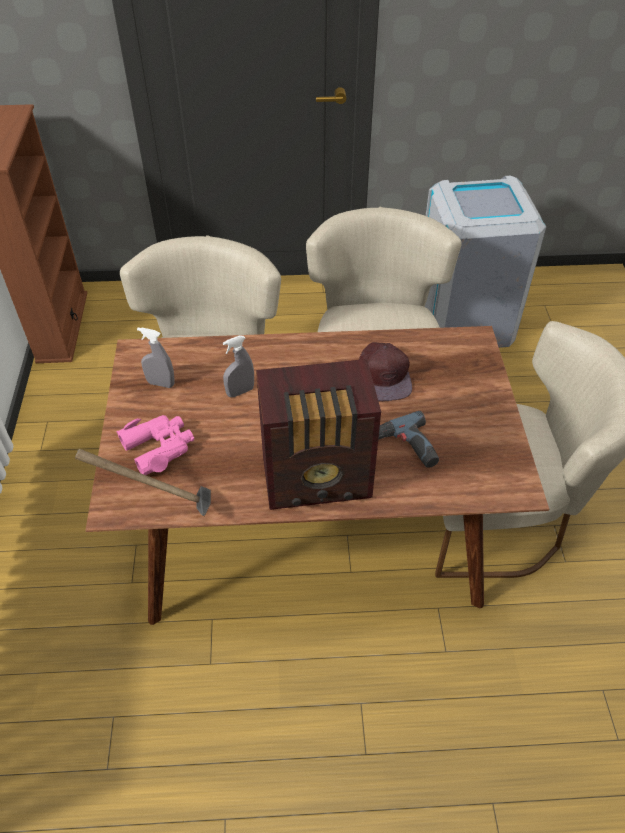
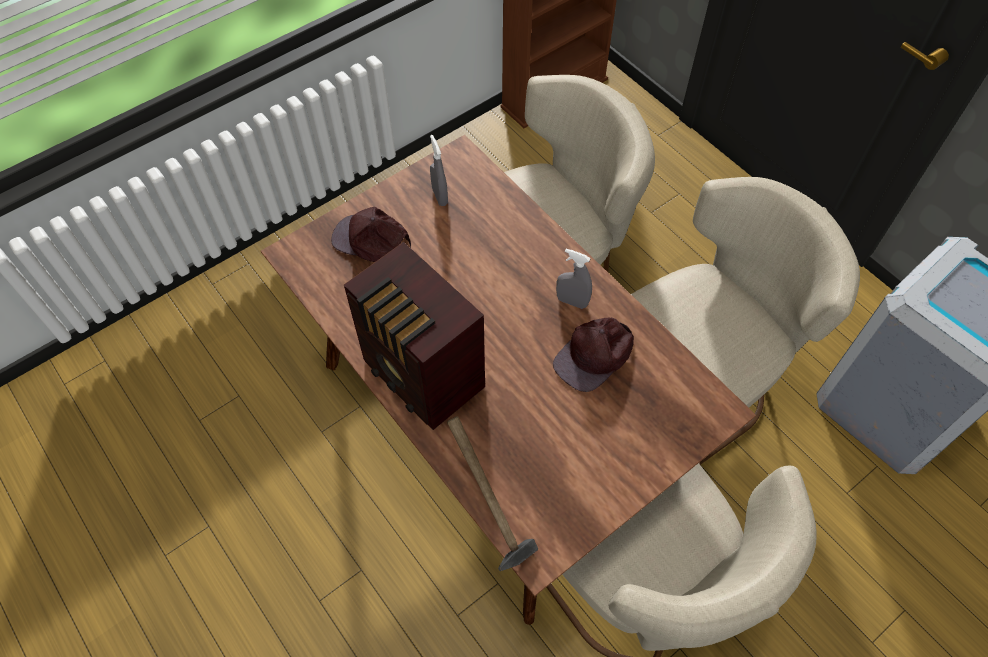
camera: 55 degrees right, 10 degrees up
(158, 506) = (313, 281): hammer -> hammer (489, 514)
(159, 447) = (372, 241): pink binoculars -> brown cap
(240, 391) = (477, 257): grey spray bottle -> grey spray bottle (572, 301)
(405, 448) = (514, 425): power drill -> none

